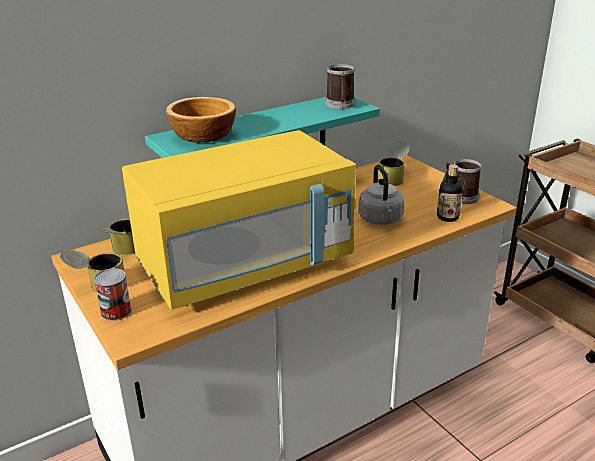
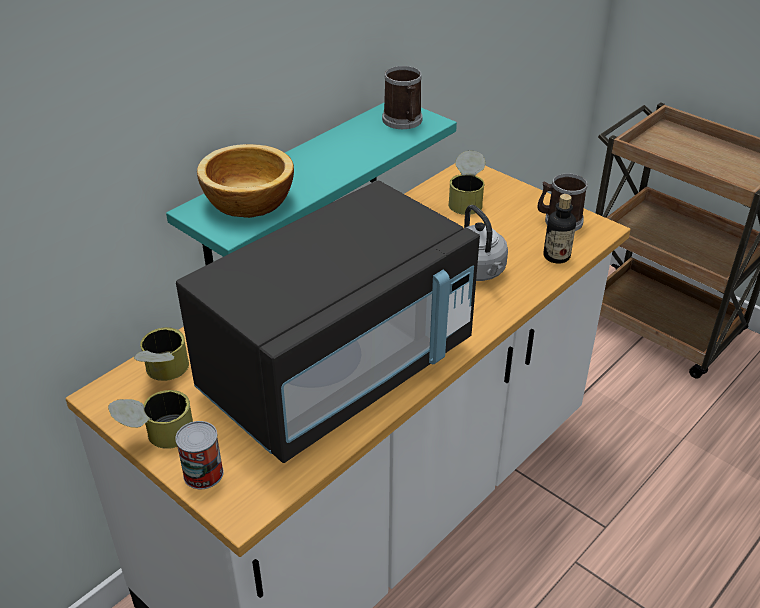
camera: 15 degrees left, 10 degrees up
(245, 265) = (338, 371): yellow microwave -> black microwave

